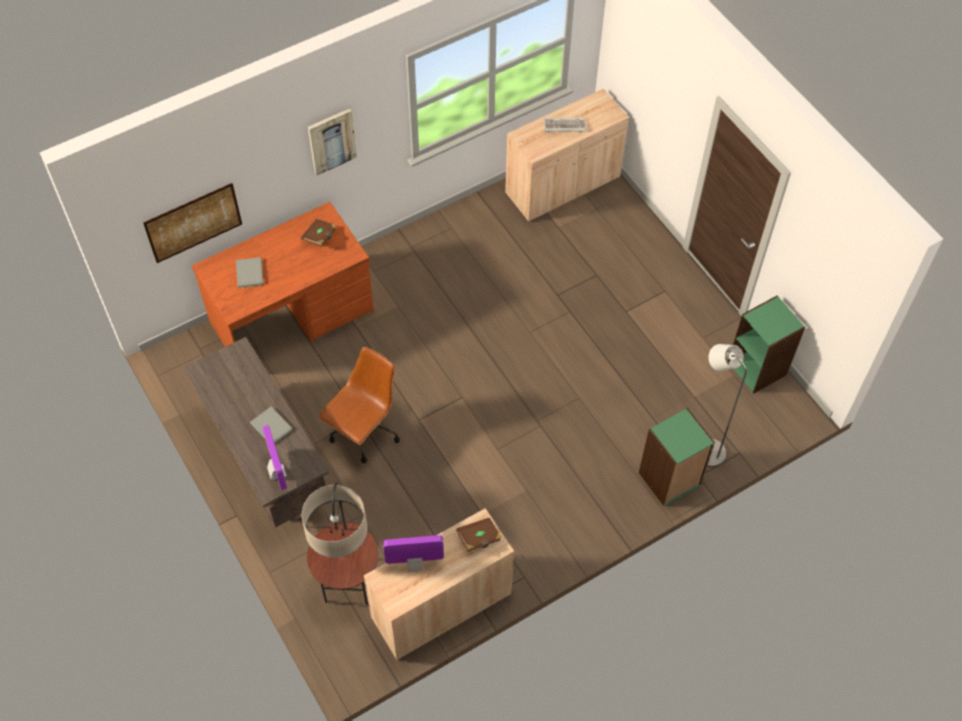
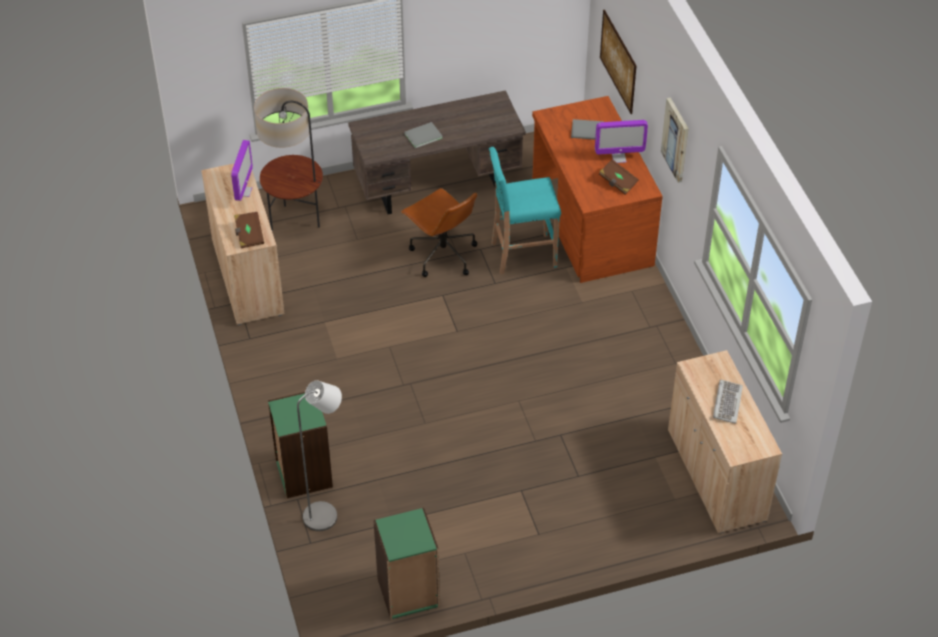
camera: 105 degrees right, 10 degrees down
(277, 473) = (375, 134): monitor -> monitor (619, 158)
(348, 365) = (522, 254): none -> turquoise stool

